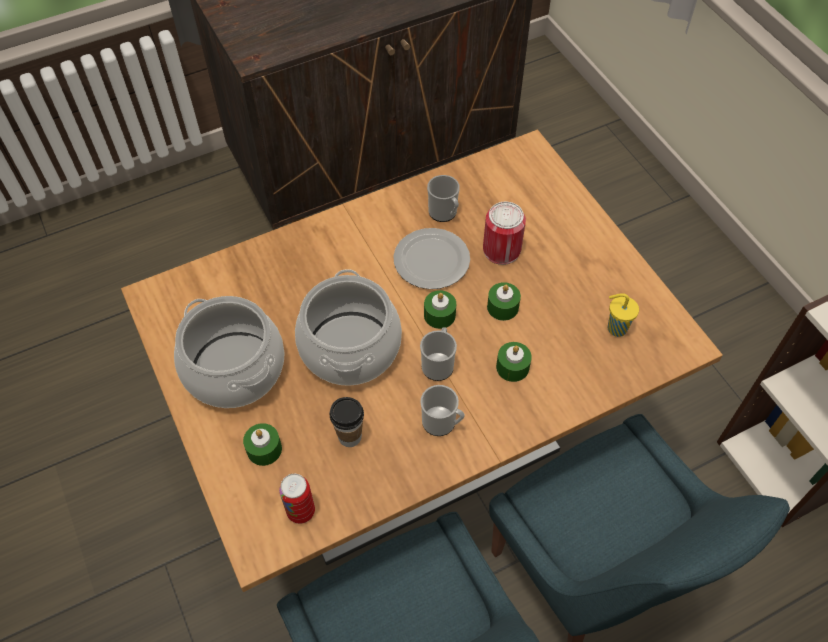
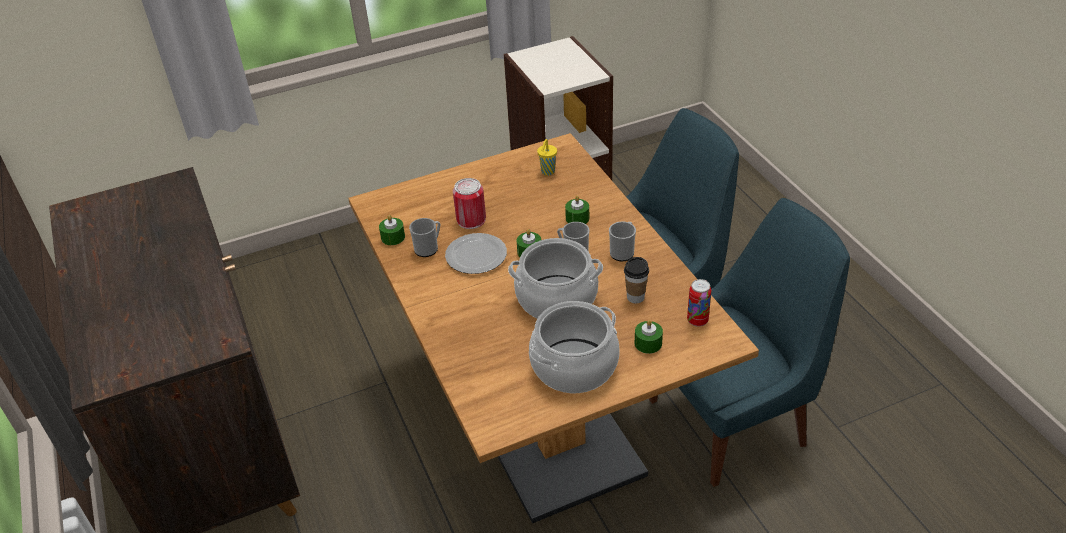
camera: 85 degrees left, 15 degrees down
(502, 307) = (525, 221): green candle -> green candle (393, 237)

